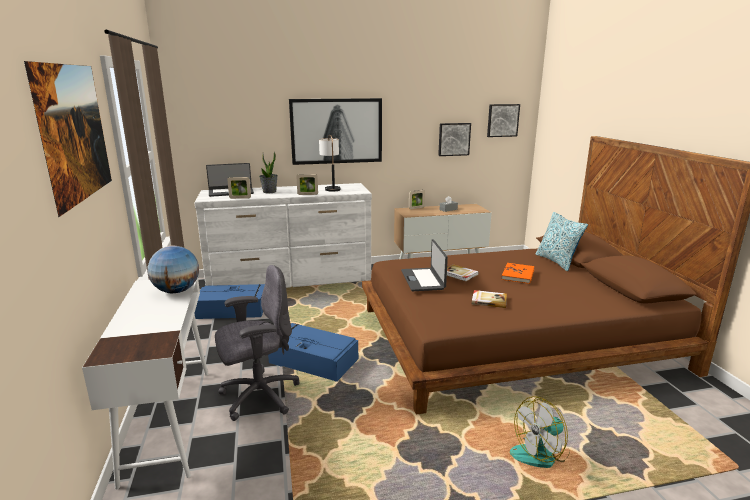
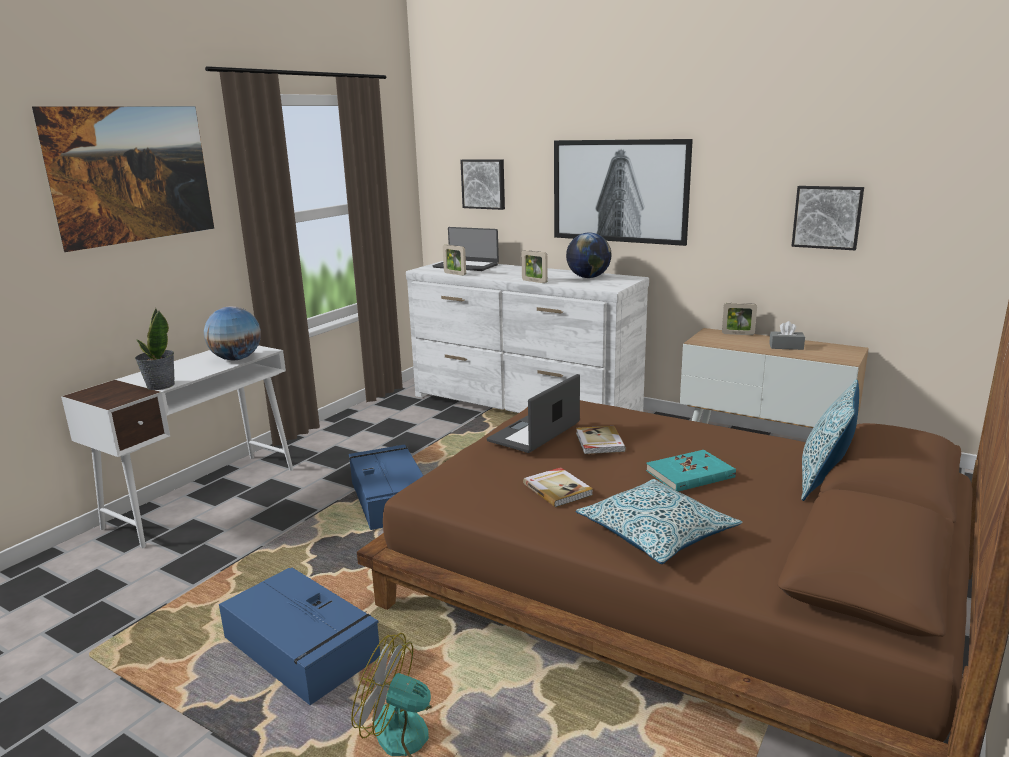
camera: 45 degrees right, 0 degrees up
(233, 309) = (415, 416): blue storage box -> blue storage box (302, 649)
(258, 396) = (290, 509): grey office chair -> none
(269, 192) = (504, 271): potted plant -> potted plant (160, 386)
(331, 187) = (588, 277): table lamp -> globe
(502, 120) = (945, 185): picture -> picture (484, 184)
(518, 275) = (690, 474): orange book -> turquoise book
(557, 302) = (656, 534): none -> pillow

